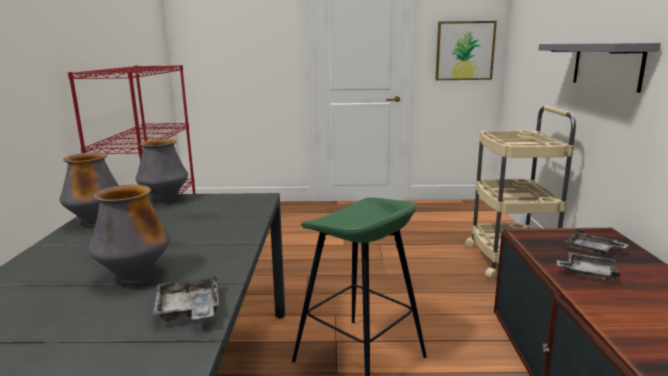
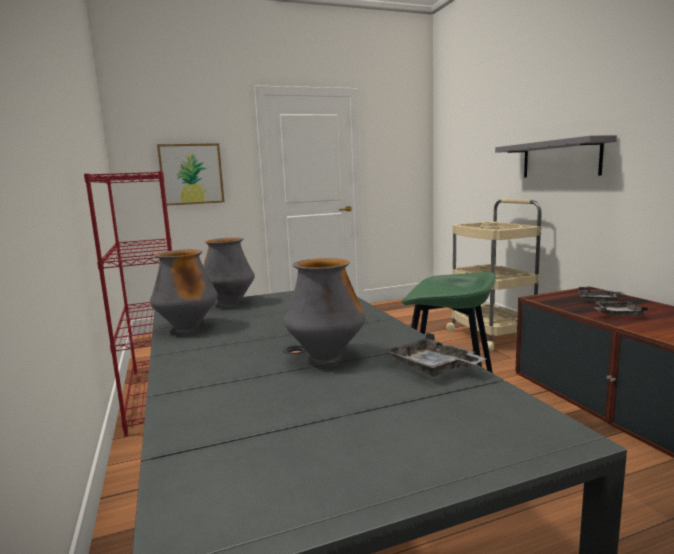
camera: 20 degrees left, 5 degrees down
(464, 51) = (401, 163): picture -> picture (191, 174)

